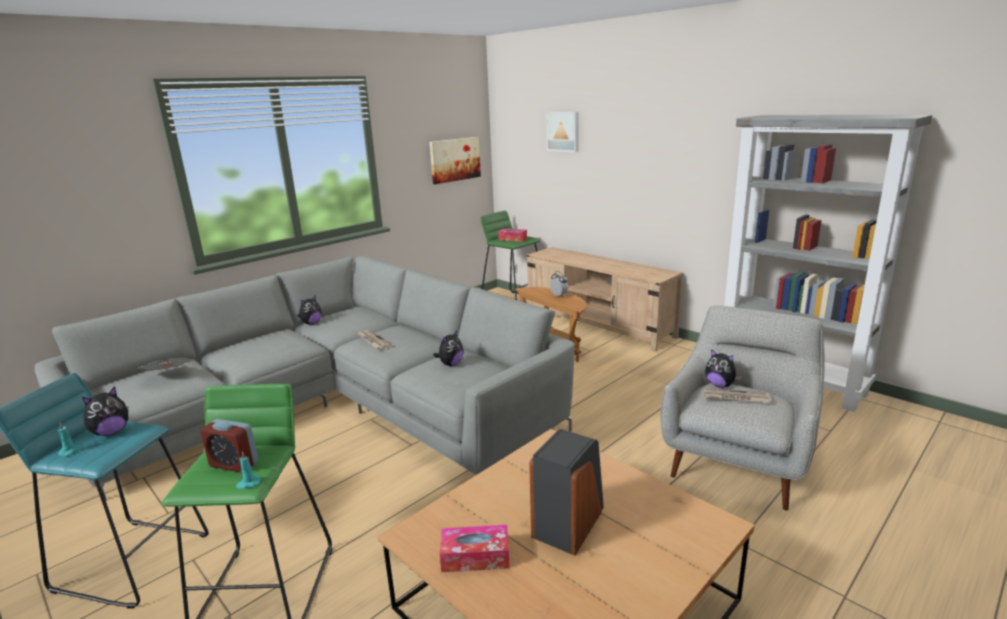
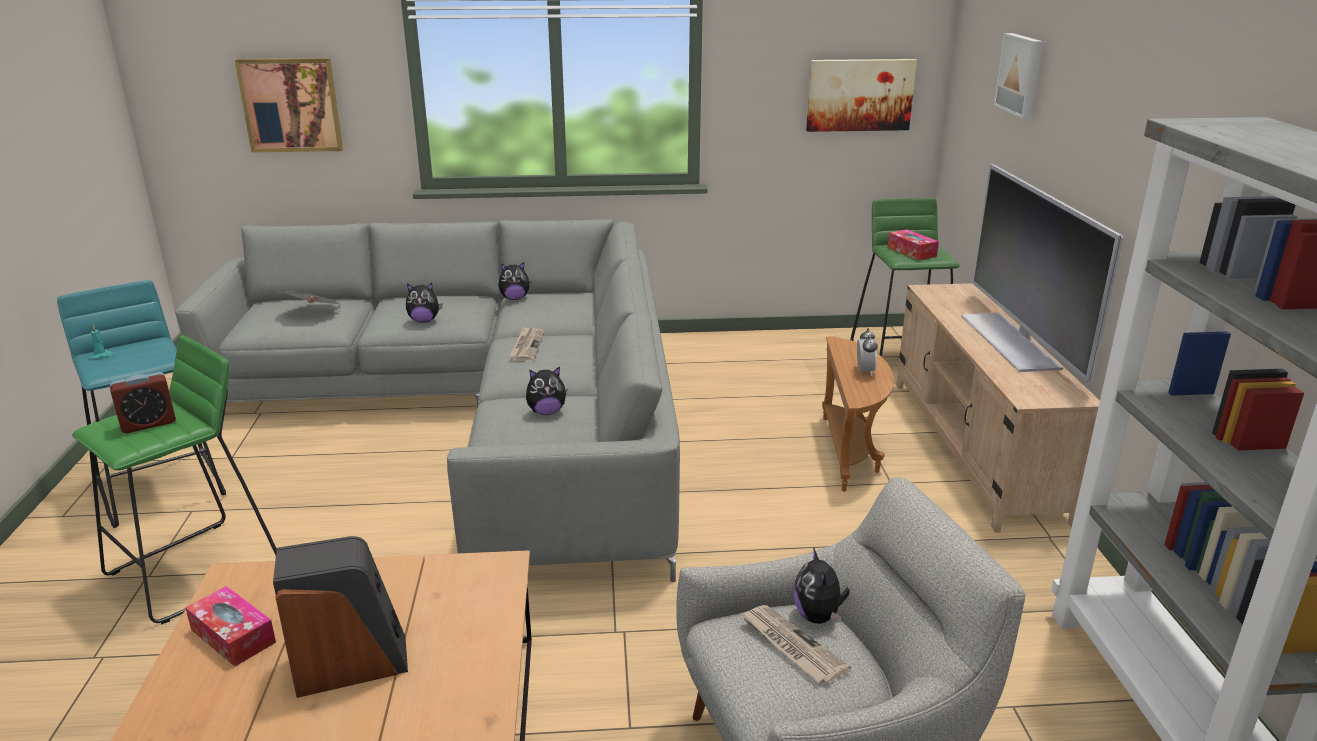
camera: 40 degrees right, 5 degrees up
(68, 216) = (291, 105): none -> picture
(111, 432) = (145, 350): plush toy -> plush toy (424, 320)
(234, 464) = (148, 424): alarm clock -> alarm clock turned 90 degrees counterclockwise
(248, 483) = (125, 447): turquoise candle -> none
(609, 262) = (1011, 341): none -> television

